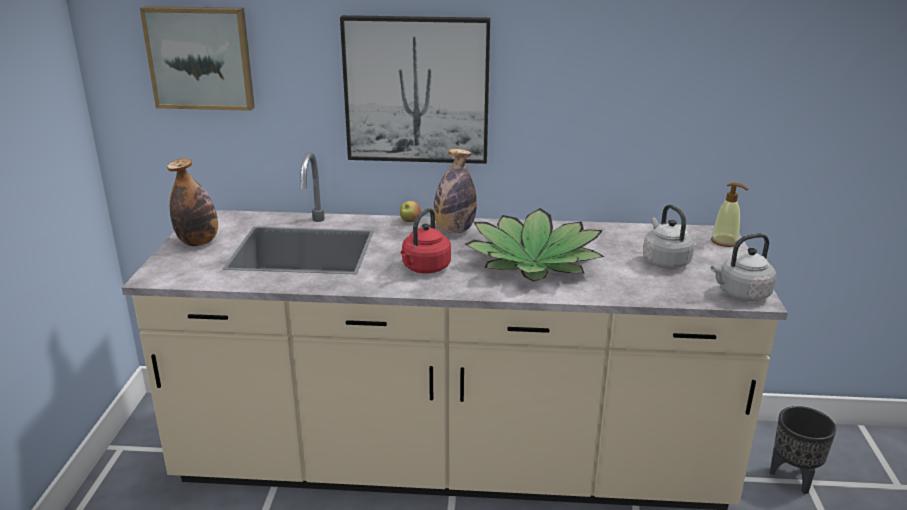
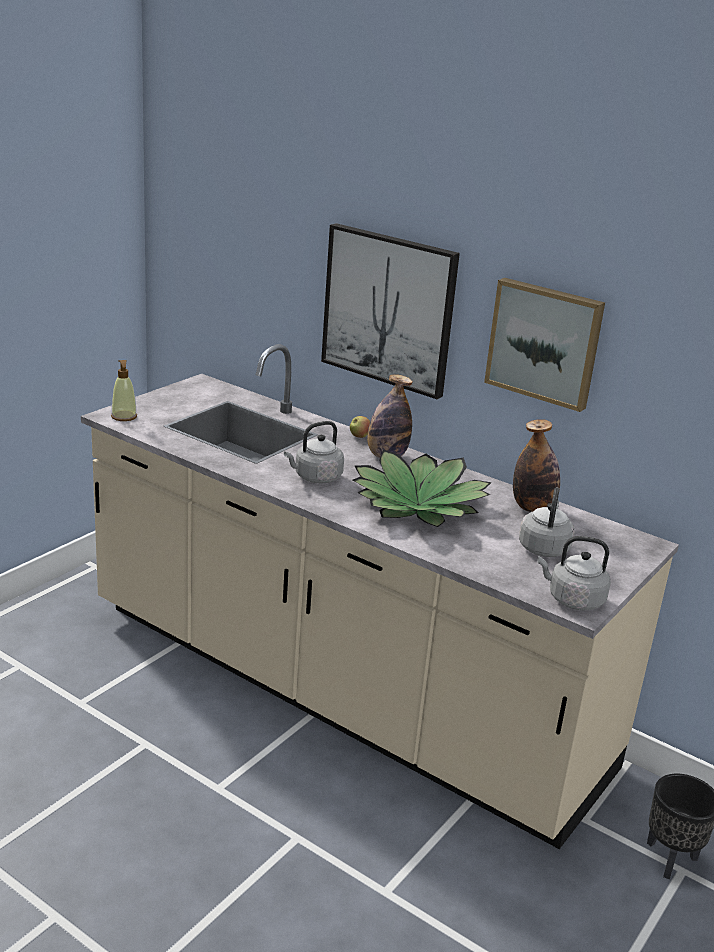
camera: 30 degrees right, 0 degrees up
(198, 242) = (171, 400): bottle -> bottle (532, 508)
(201, 57) = (226, 237): picture -> picture (545, 342)
(425, 268) = (315, 478): red kettle -> grey kettle
(724, 242) = (639, 553): soap dispenser -> soap dispenser (124, 417)

